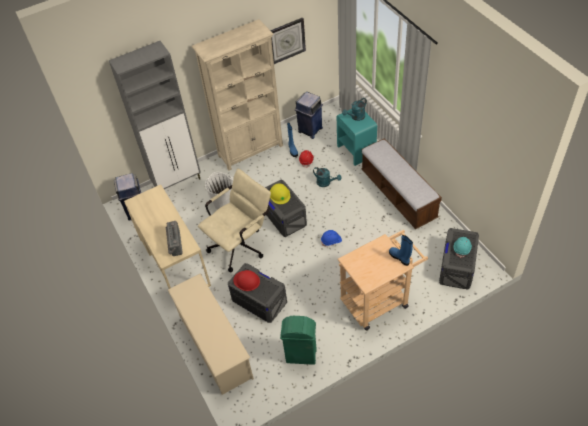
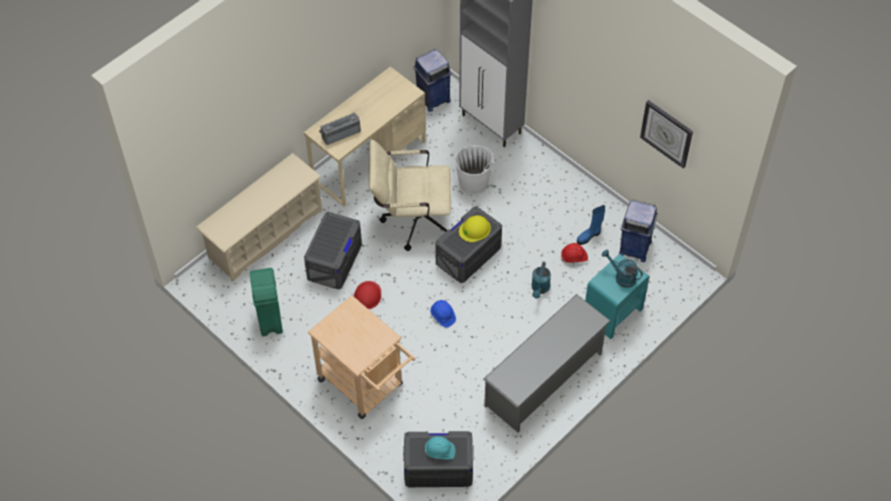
camera: 70 degrees right, 5 degrees up
(241, 244) = (411, 220): beige office chair -> beige office chair turned 150 degrees clockwise
(246, 281) = (334, 229): red hard hat -> red hard hat (367, 295)
(251, 150) = (572, 188): beige bookcase -> none
(398, 195) = (544, 379): bench -> grey shoe rack
(400, 258) = (366, 358): blue boot -> none

